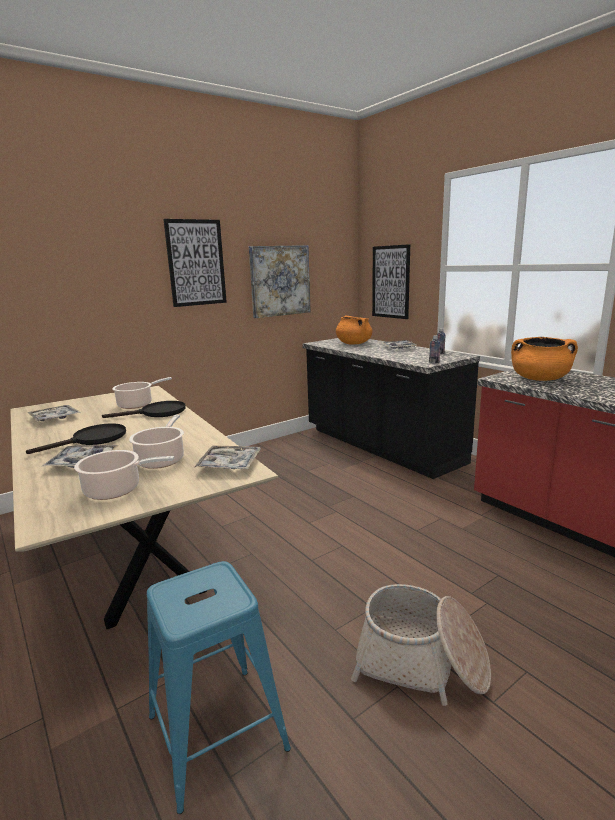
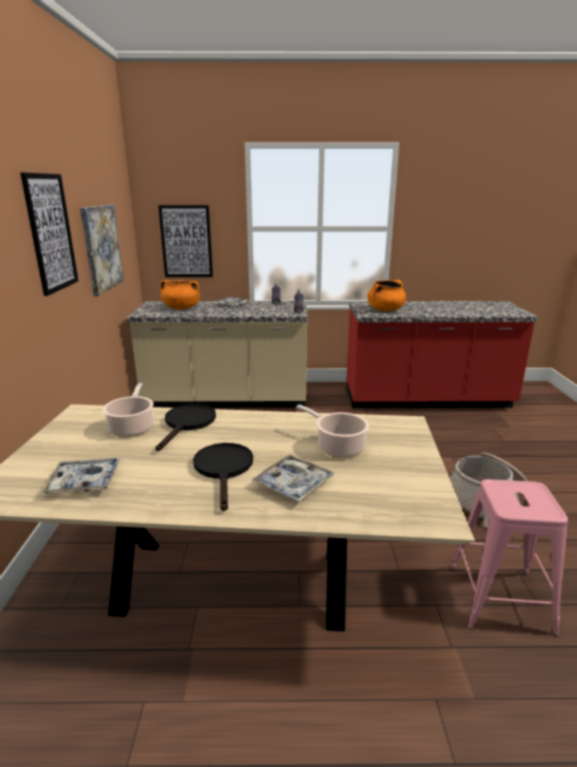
camera: 55 degrees left, 5 degrees up
(116, 490) = (389, 477): cooking pot -> none
(217, 731) = (499, 598): blue stool -> pink stool
(229, 464) = (383, 425): tray -> none
(380, 446) = (226, 400): black counter -> beige counter

